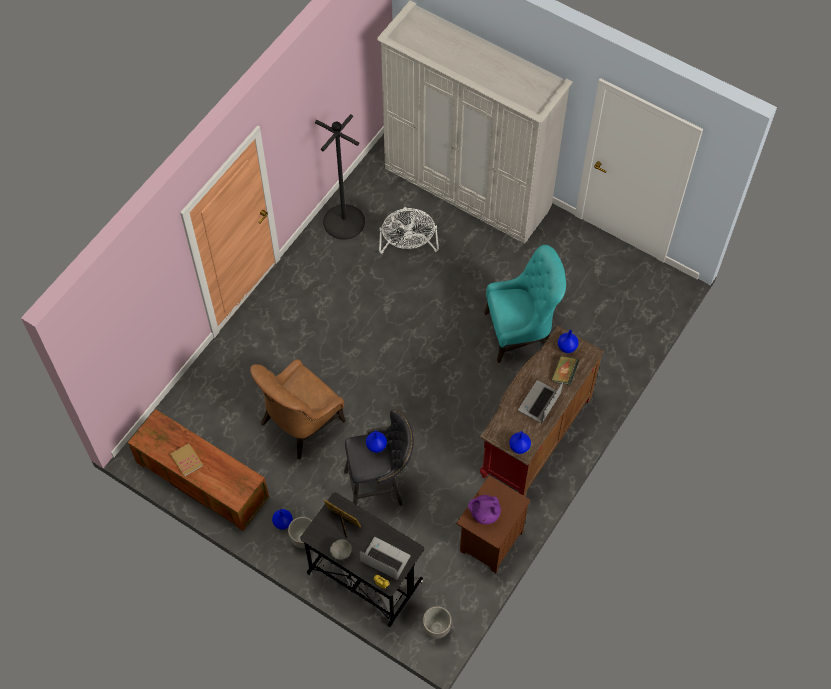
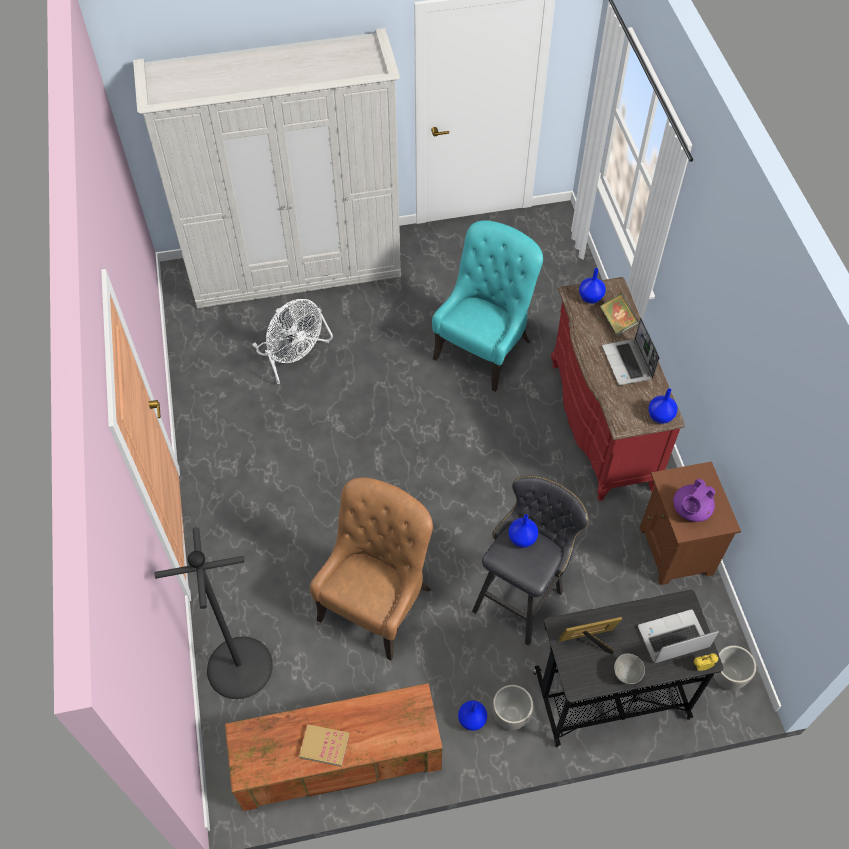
camera: 45 degrees left, 5 degrees down
(301, 422) = (377, 603): brown chair -> brown chair turned 150 degrees counterclockwise
(344, 221) = (208, 383): black clothes rack -> black clothes rack (239, 667)

